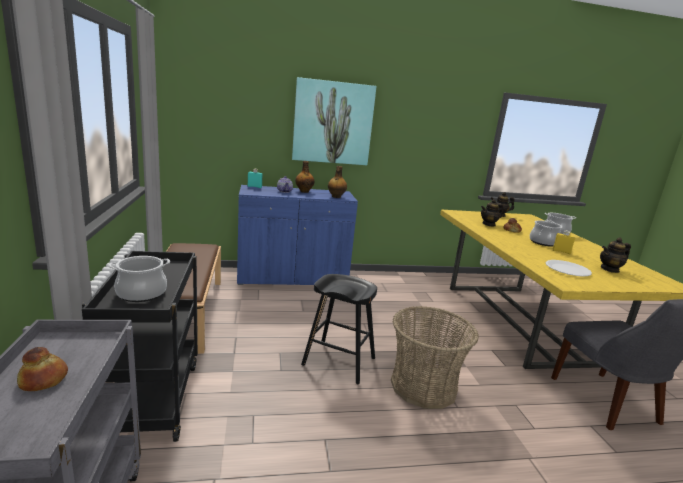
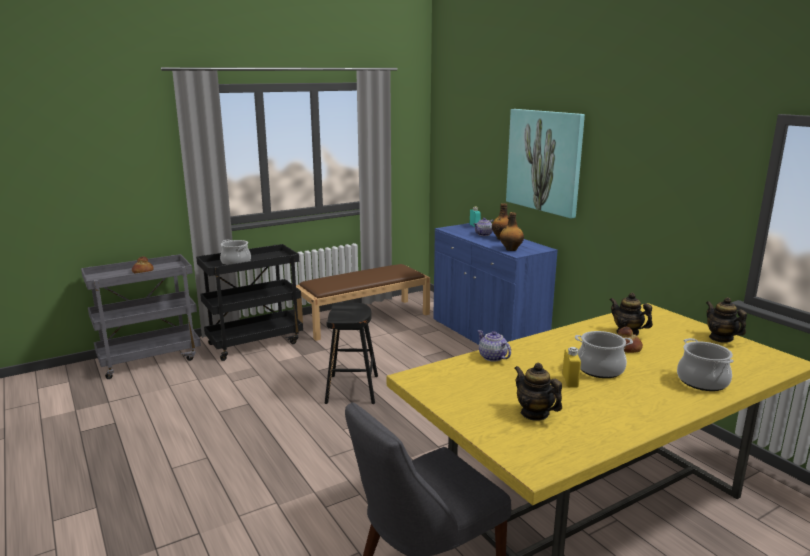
camera: 70 degrees right, 0 degrees up
(423, 386) = (349, 435): basket -> none
(527, 257) = (492, 357): none -> teapot
(567, 269) = (478, 381): white plate -> none

